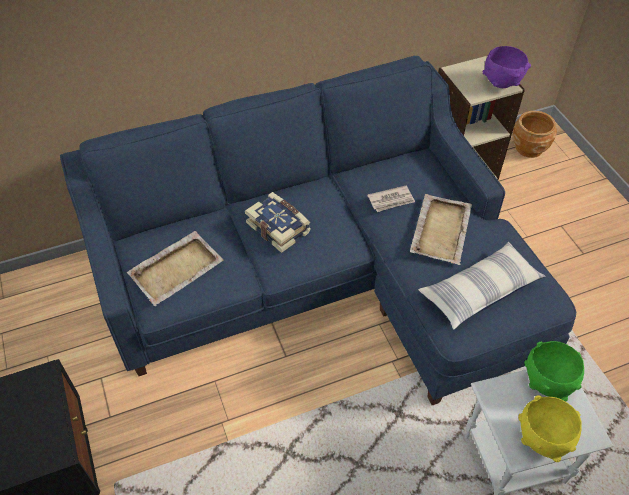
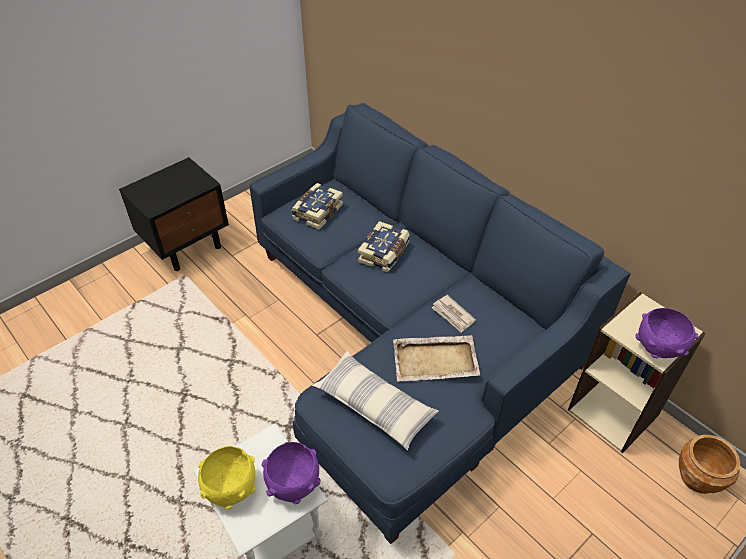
camera: 70 degrees right, 5 degrees down
(177, 269) = (317, 212): beige tray -> book
(547, 382) = (294, 485): green bowl -> purple bowl

